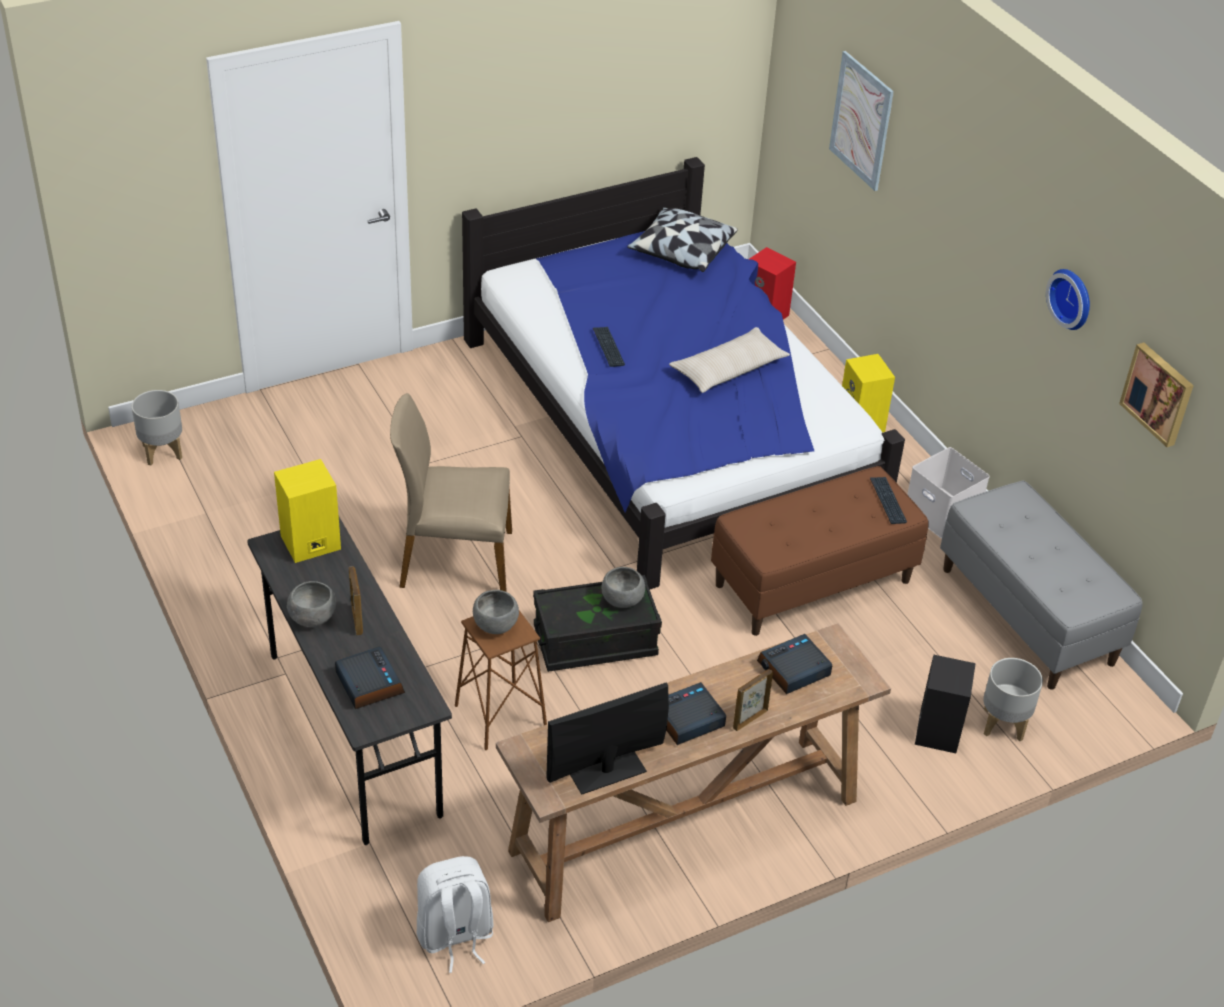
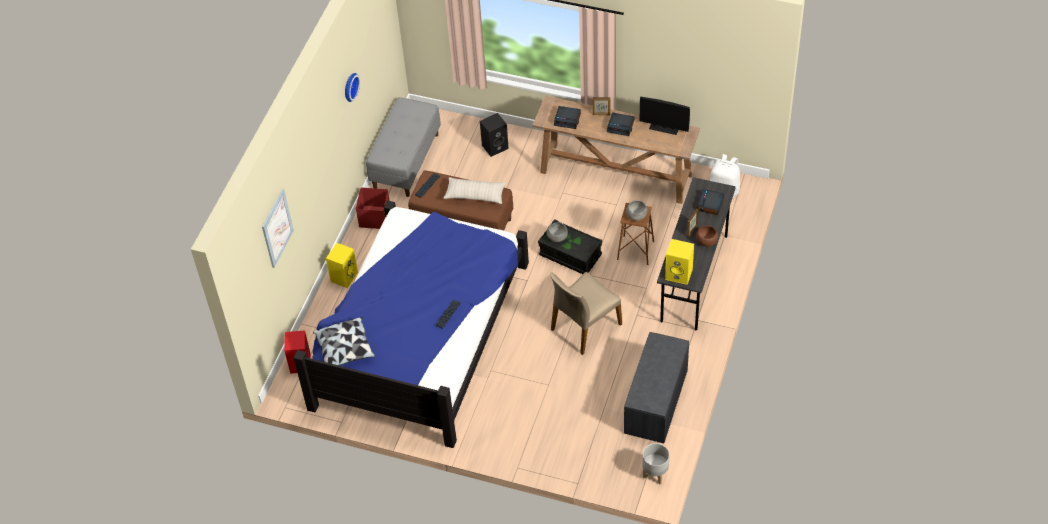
camera: 130 degrees left, 10 degrees up
(241, 529) = (656, 402): none -> grey bench
(312, 618) = (706, 241): grey bowl -> brown bowl
(454, 559) = (585, 326): beige chair -> beige chair turned 90 degrees clockwise
(728, 369) = (414, 269): beige pillow -> beige pillow (475, 195)
(943, 513) = (374, 216): white storage box -> red storage box
(1003, 725) = (470, 135): grey planter -> none
(1159, 393) = (374, 47): picture -> none

